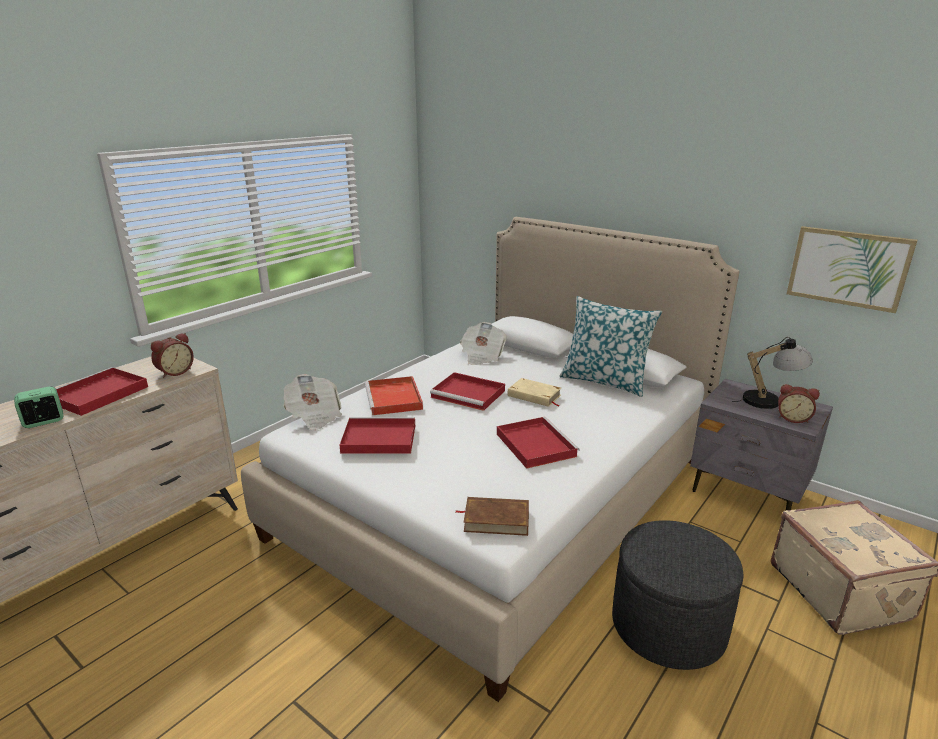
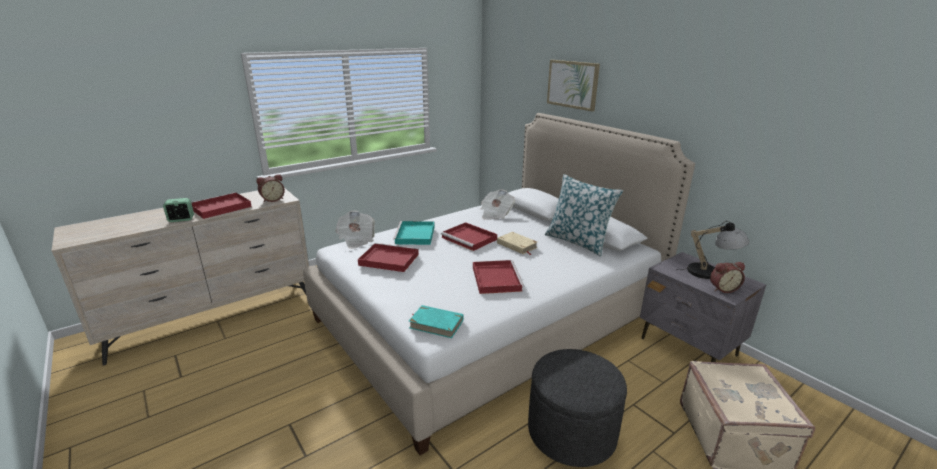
camera: 15 degrees right, 0 degrees up
(394, 399) = (415, 235): red tray -> turquoise tray
(496, 519) = (436, 324): brown book -> turquoise book
(793, 418) = (722, 288): alarm clock -> alarm clock turned 45 degrees counterclockwise
(848, 268) = (786, 166): picture -> picture (572, 84)

